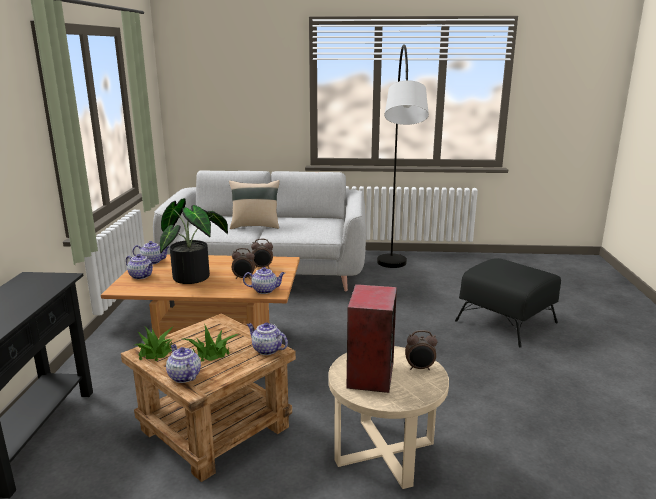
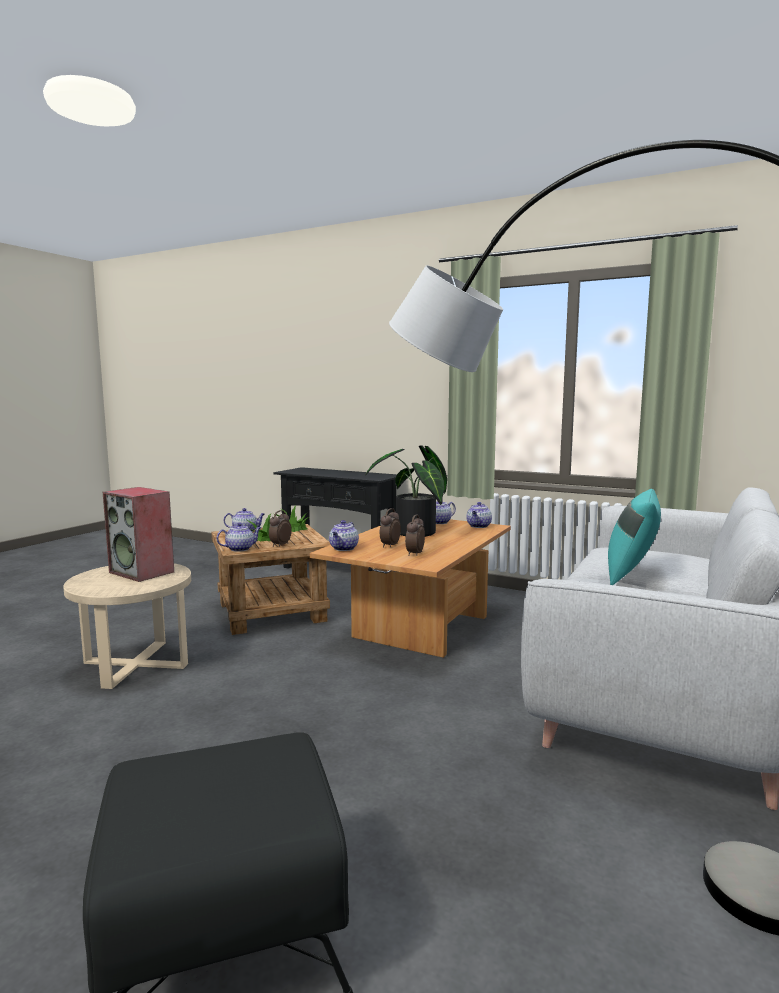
camera: 115 degrees right, 10 degrees down
(255, 226) = (631, 575): beige pillow -> turquoise pillow
(420, 368) = (109, 588): alarm clock -> alarm clock (280, 545)

